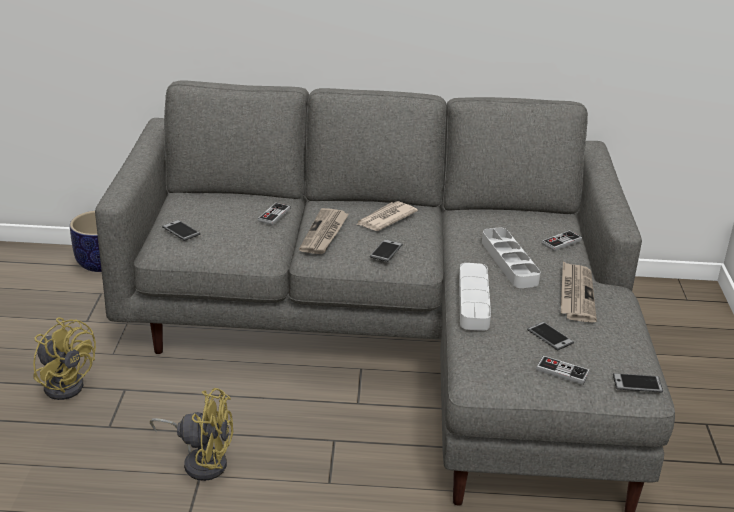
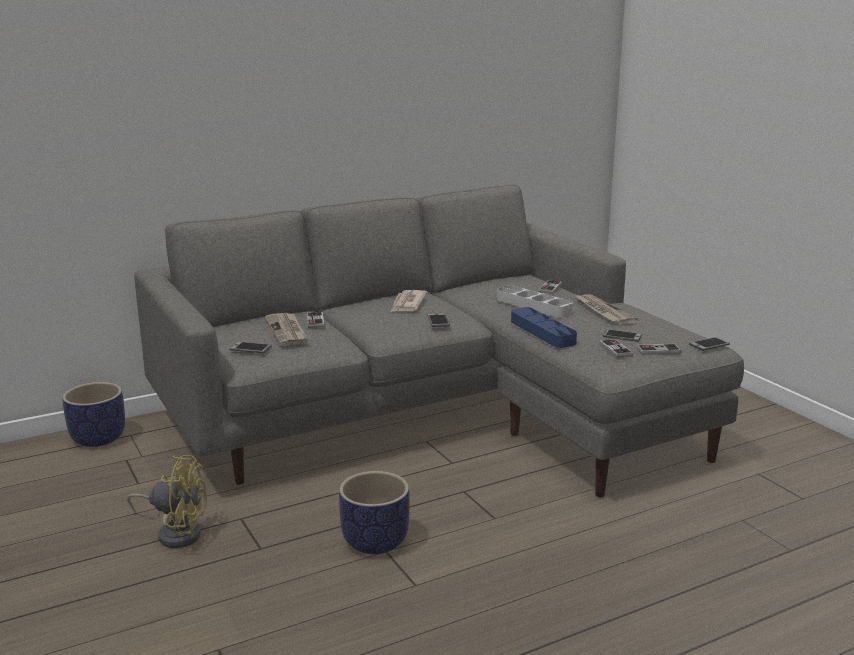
camera: 30 degrees left, 10 degrees down
(201, 460) = (374, 541): yellow fan -> planter
(324, 233) = (374, 322): newspaper -> newspaper (287, 331)
(473, 301) = (542, 332): grey tray -> blue tray
(516, 353) = (615, 350): none -> game controller

